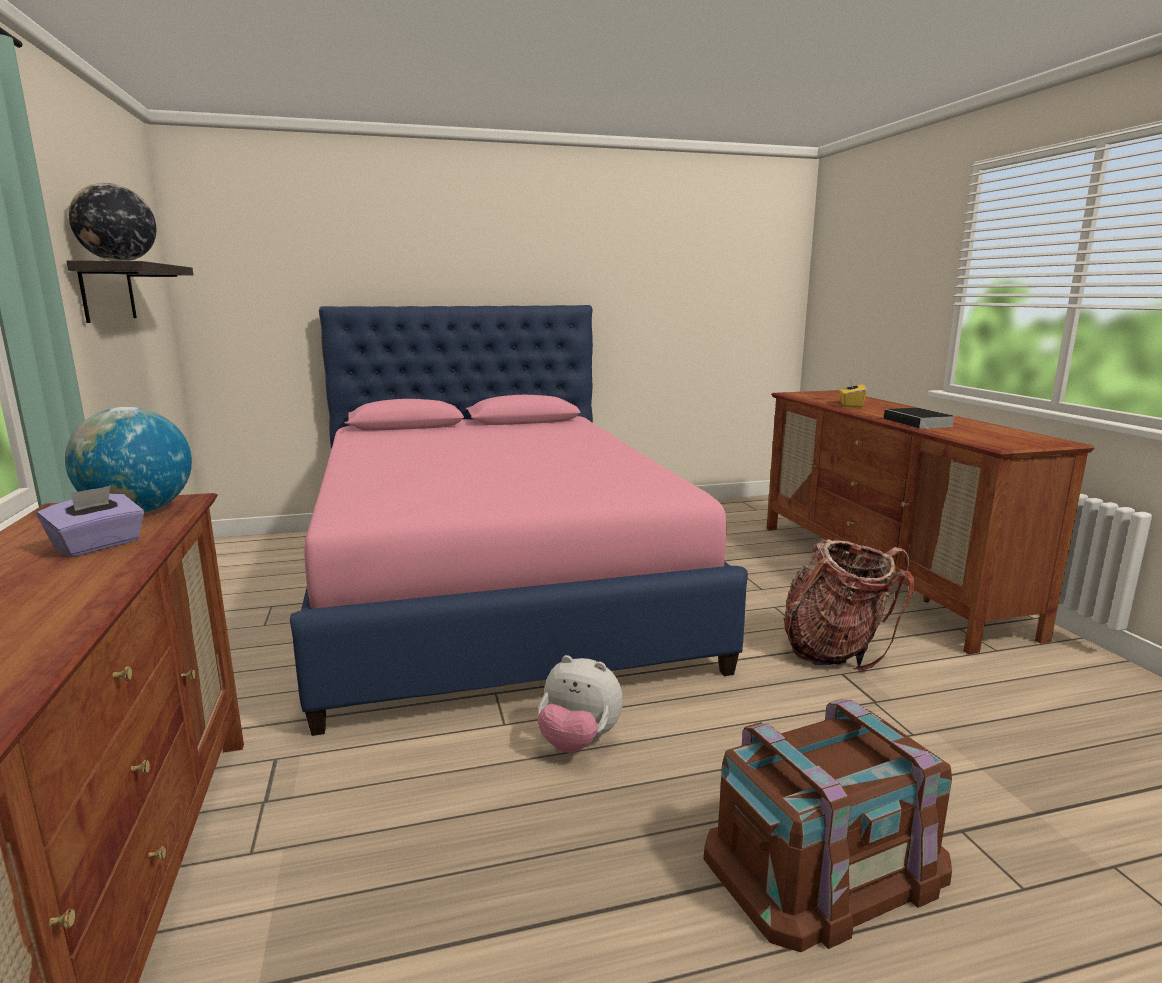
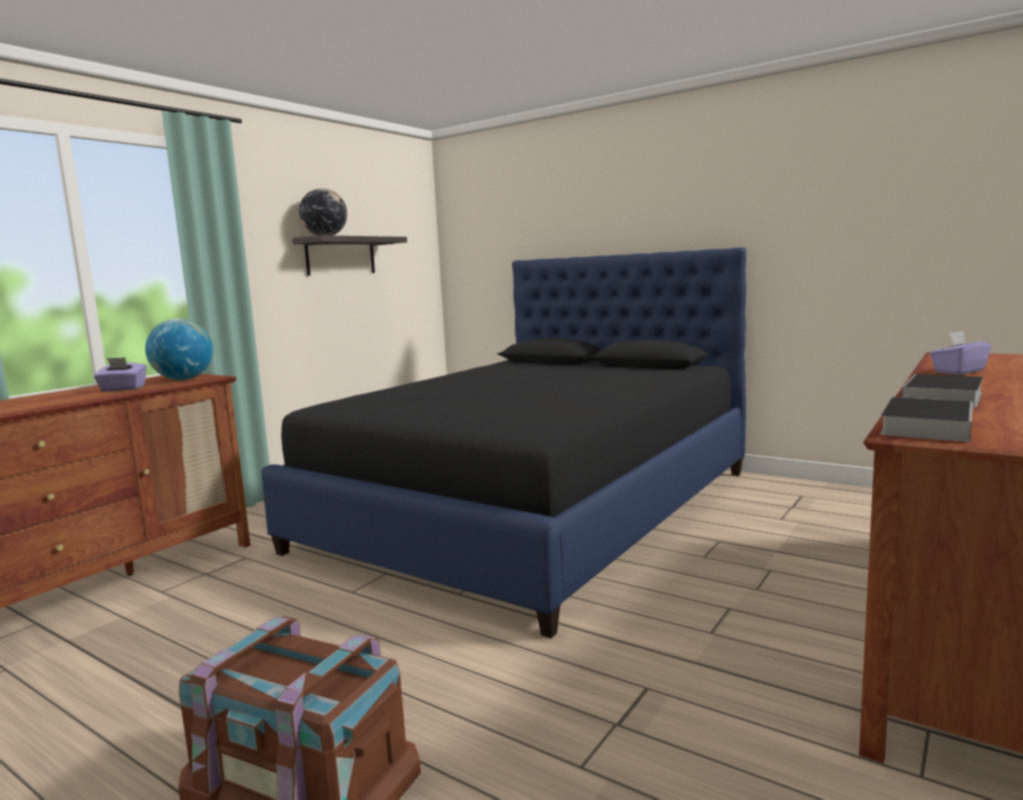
camera: 50 degrees right, 5 degrees down
(494, 585) = (536, 509): pink bed -> black bed
(578, 742) = (359, 622): plush toy -> none
(835, 650) = (695, 668): backpack -> none
(850, 405) = (958, 371): yellow tissue box -> purple tissue box
(987, 440) = (926, 426): none -> book

